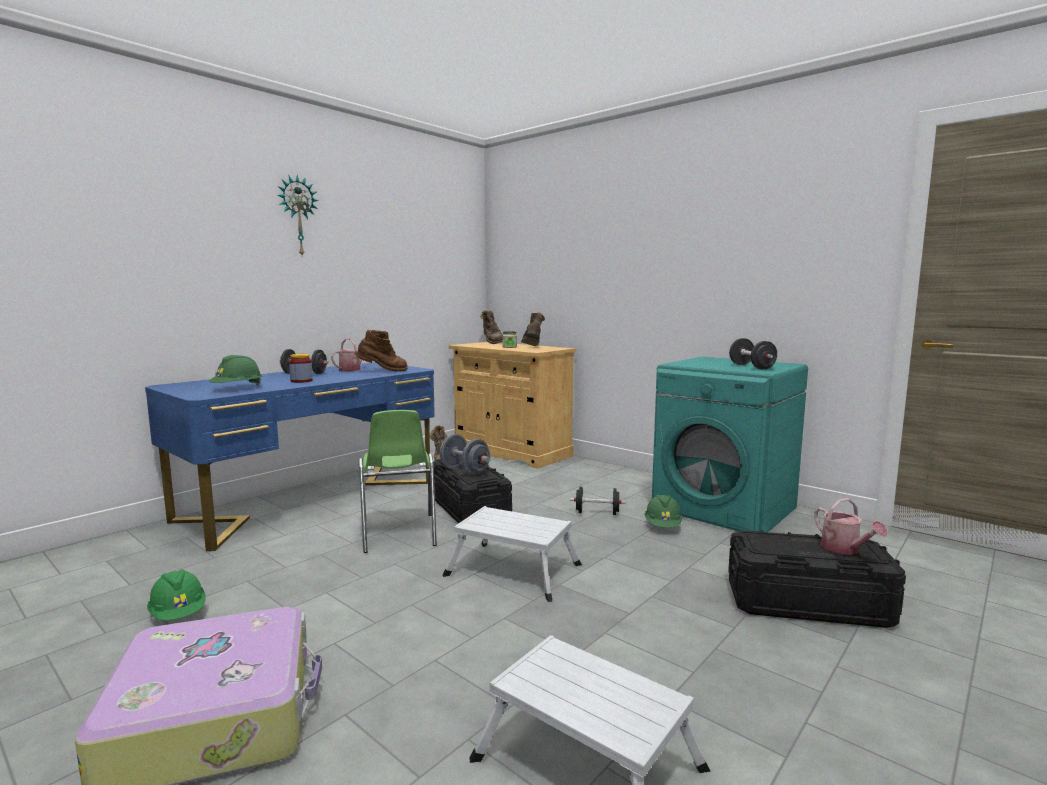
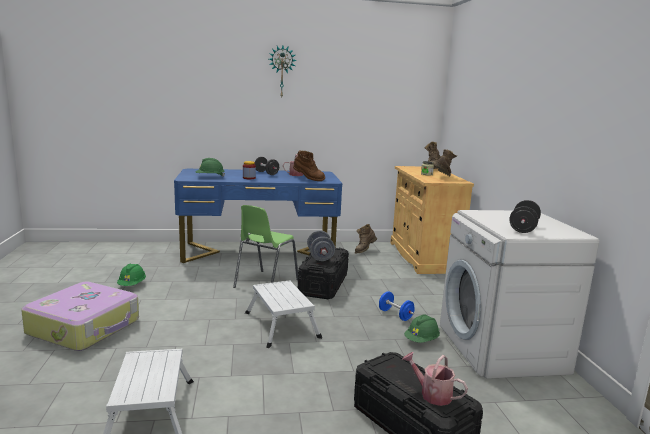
camera: 40 degrees right, 5 degrees up
(597, 513) = (395, 315): black dumbbell -> blue dumbbell
(722, 508) = (499, 348): turquoise washing machine -> white washing machine
(844, 549) = (432, 394): watering can -> watering can turned 105 degrees clockwise

